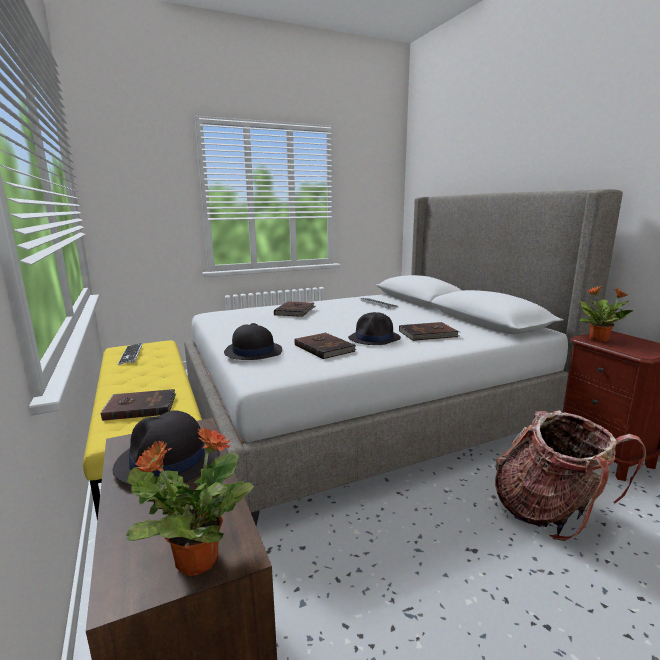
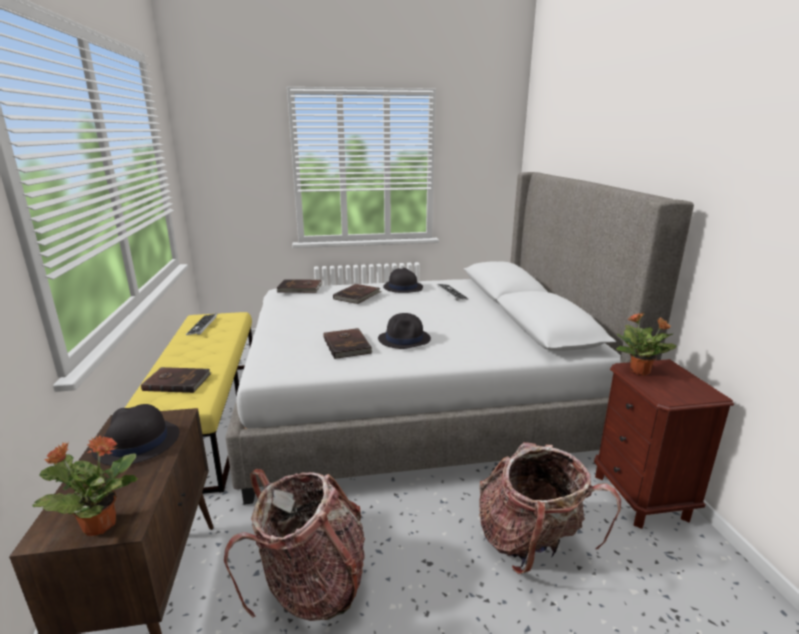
camera: 15 degrees right, 5 degrees up
(253, 351) = (280, 342): black hat -> black hat (402, 287)
(371, 601) = (311, 585): none -> backpack
(428, 334) = (464, 340): brown book -> brown book (300, 288)

